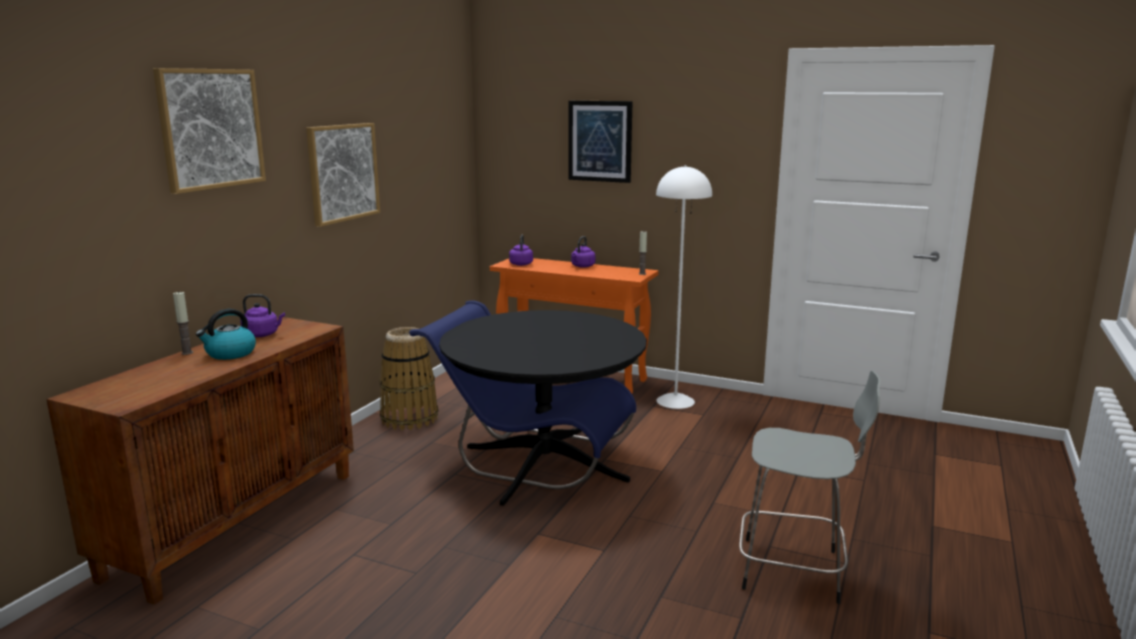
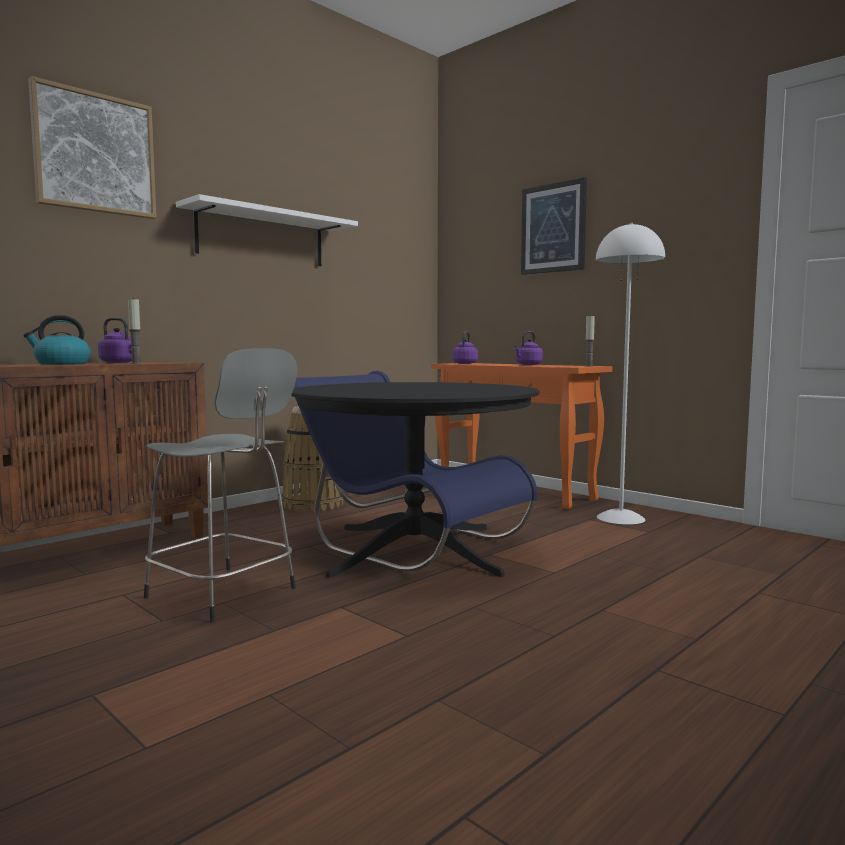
camera: 20 degrees right, 10 degrees down
(187, 353) = (29, 363): candle -> candle (136, 363)
(343, 172) = (261, 237): picture -> white shelf
(795, 570) = (682, 707): grey stool -> grey stool (224, 594)

